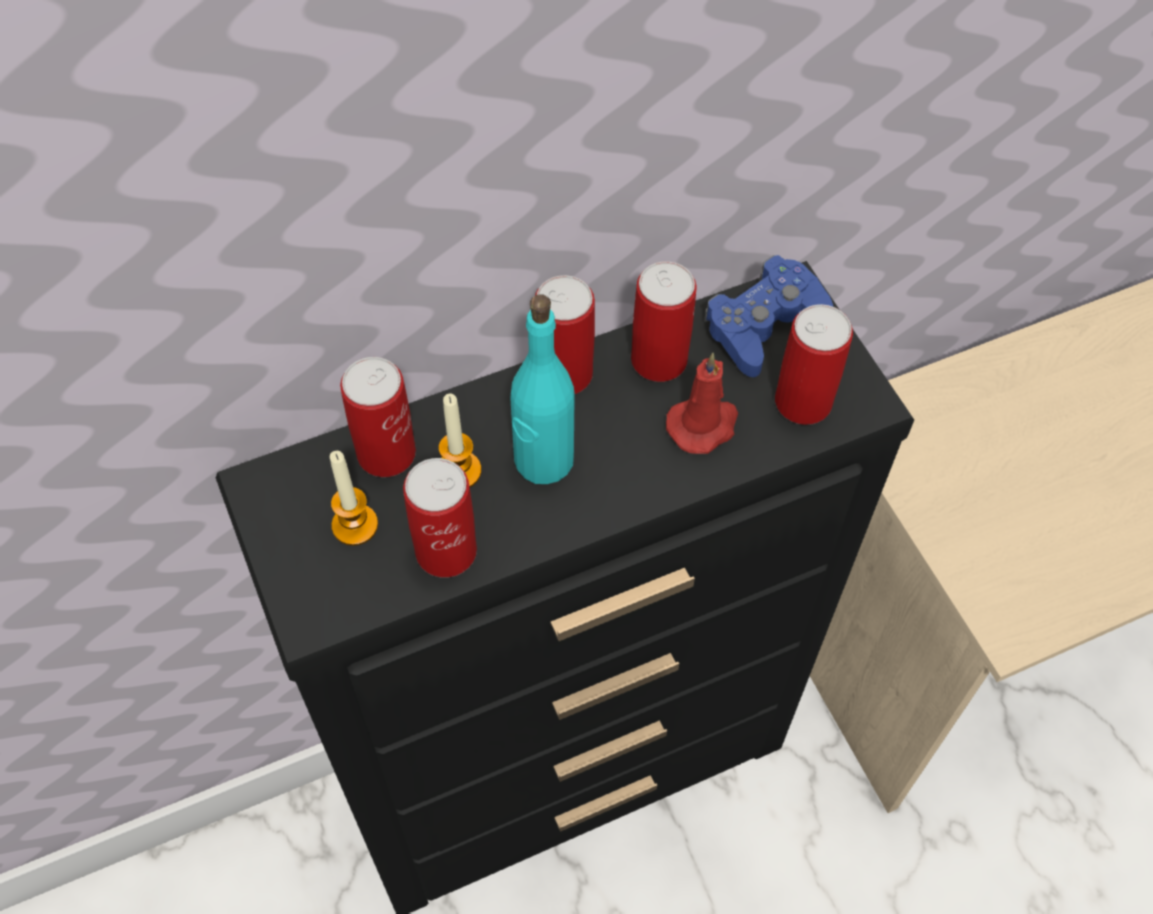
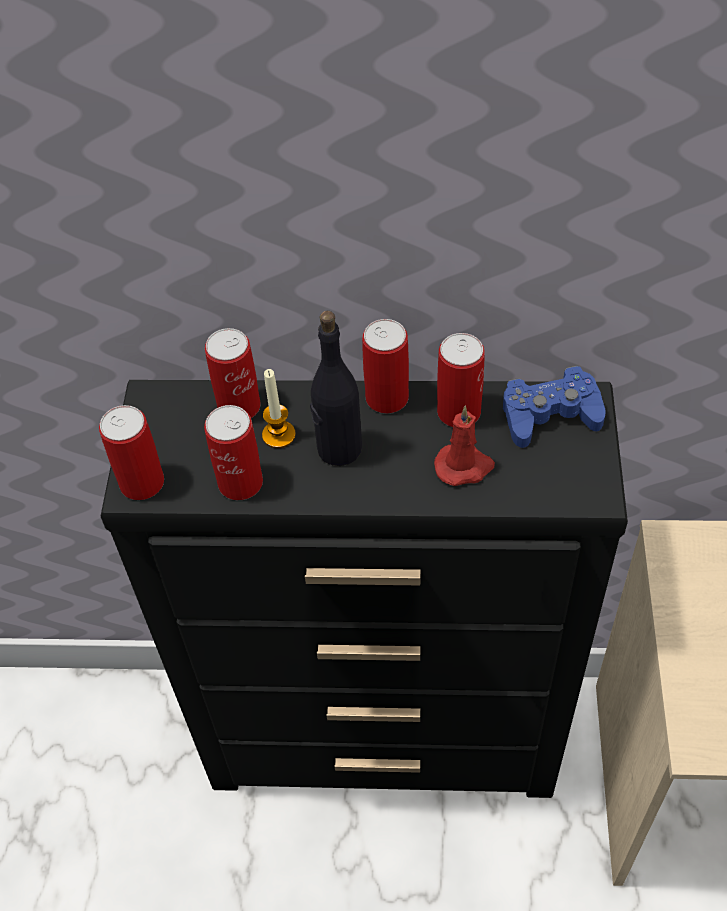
camera: 30 degrees right, 5 degrees down
(355, 525) = (192, 444): candle -> none
(543, 460) = (338, 449): turquoise bottle -> black bottle
(803, 401) = (547, 477): can -> can (142, 482)

